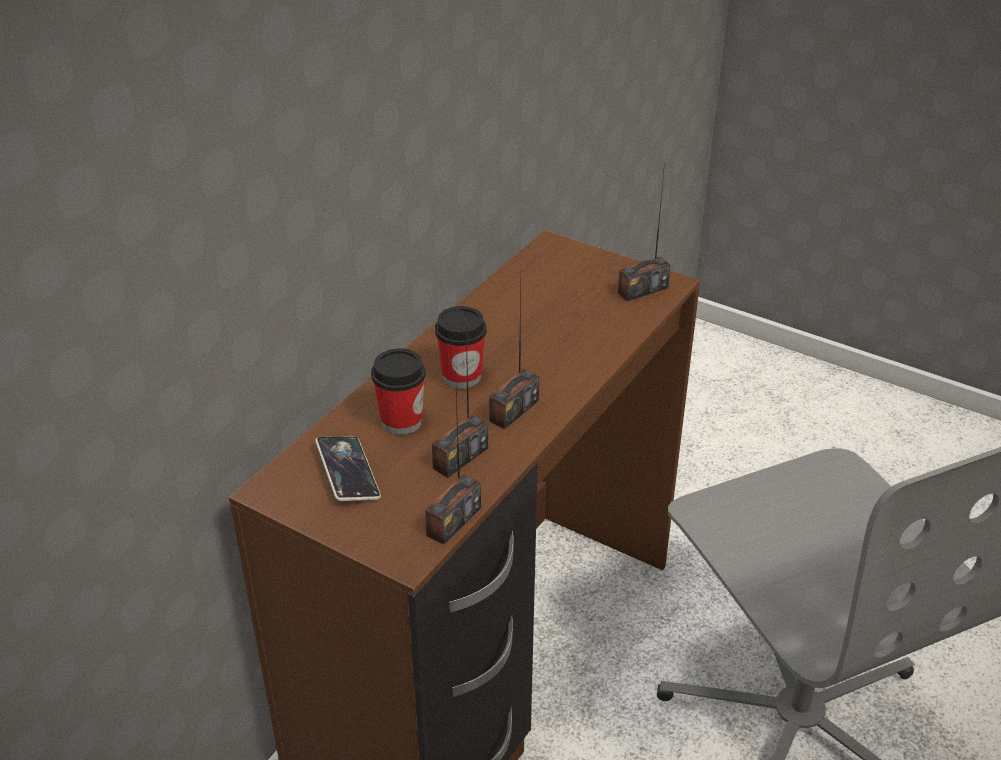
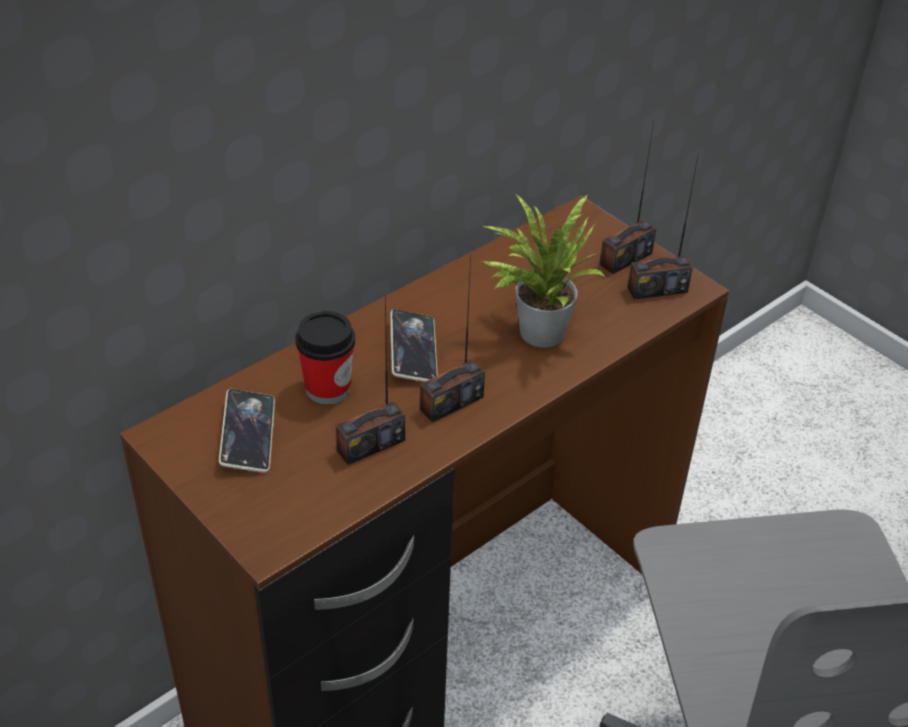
camera: 15 degrees right, 5 degrees up
(453, 521) = (331, 516): radio -> radio (625, 258)
(461, 376) = (413, 351): cup -> phone
(558, 340) = (536, 330): none -> potted plant

